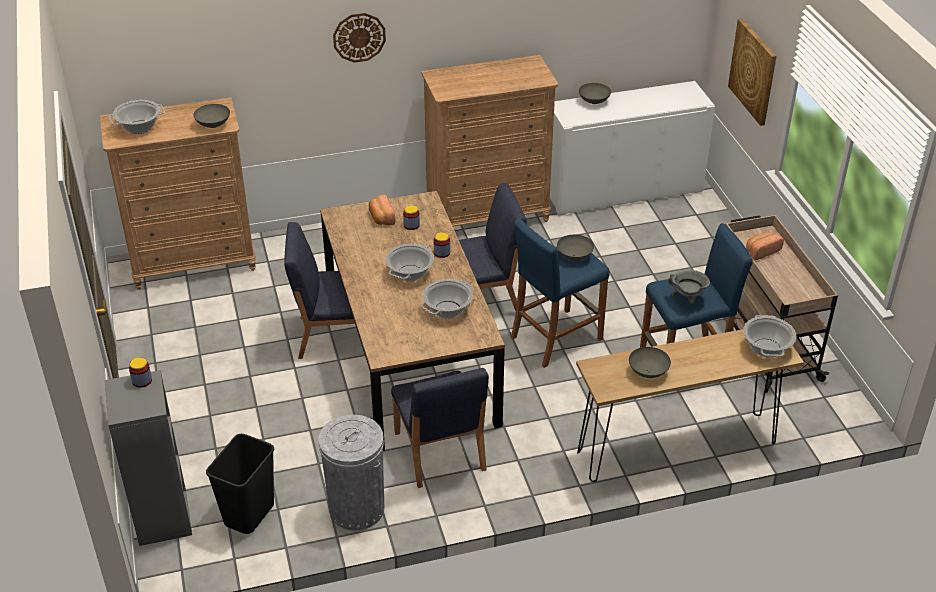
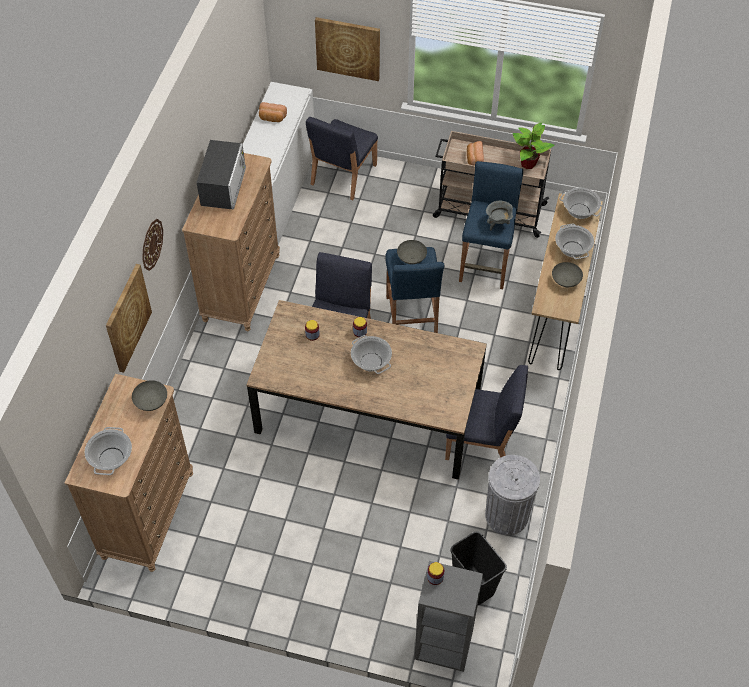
camera: 60 degrees left, 15 degrees up
(282, 68) = (127, 318): none -> picture
(334, 335) = (314, 452): blue chair -> blue chair (343, 175)
(381, 218) = (289, 350): bread -> bread (272, 118)
(447, 309) = (428, 358): cooking pot -> cooking pot (572, 249)
(494, 72) = (223, 186): none -> microwave
(594, 101) = (250, 150): grey bowl -> none
(803, 292) = (528, 163): none -> potted plant

